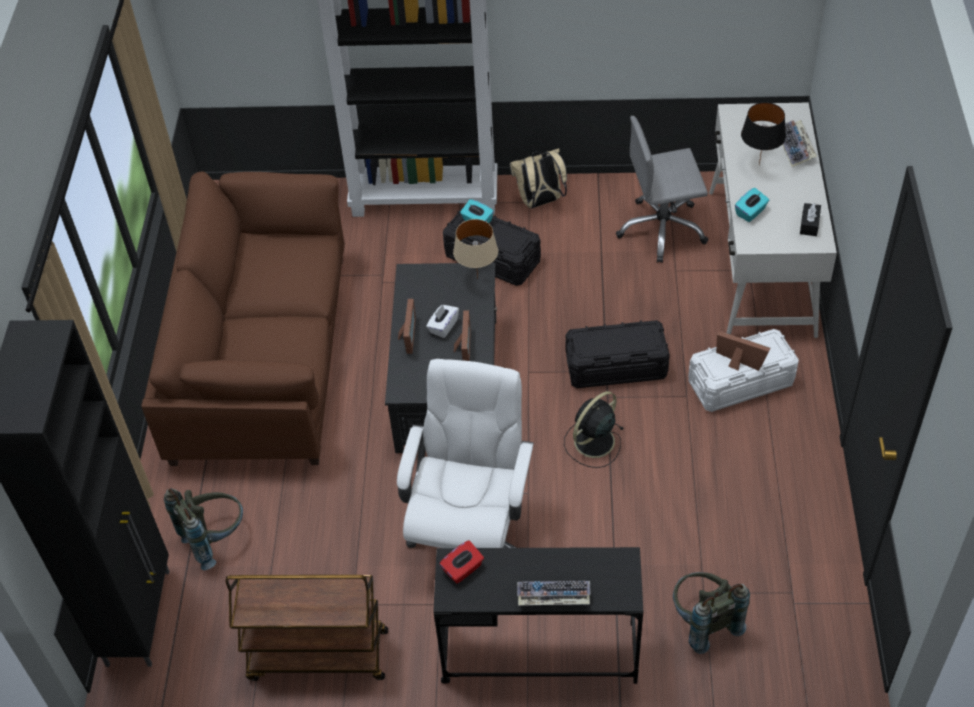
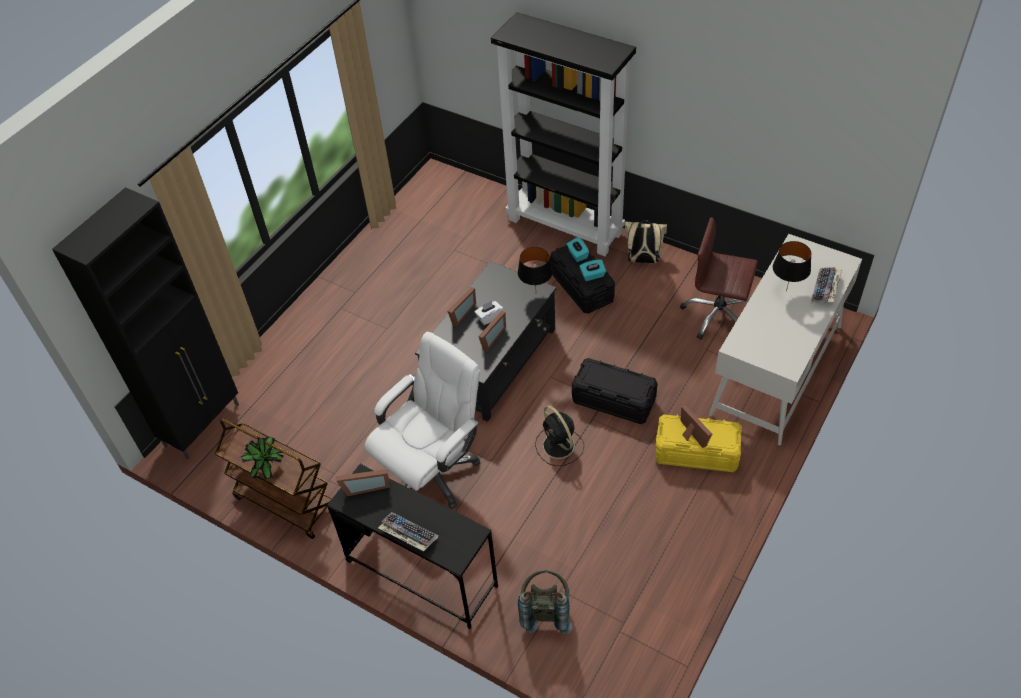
camera: 30 degrees right, 0 degrees up
(215, 539) = (278, 397): grey backpack -> none
(263, 357) = (388, 291): brown sofa -> none
(313, 613) = (268, 469): none -> potted plant
(463, 569) = (365, 486): red tissue box -> picture frame
(477, 278) = (536, 293): beige table lamp -> black table lamp
(593, 442) = (559, 446): black fan -> black fan turned 105 degrees counterclockwise
(662, 230) = (718, 315): grey office chair -> brown office chair
(741, 383) = (696, 452): white storage box -> yellow storage box
(750, 212) = (752, 324): turquoise tissue box -> turquoise tissue box (592, 275)
(809, 224) = (792, 352): black tissue box -> none

